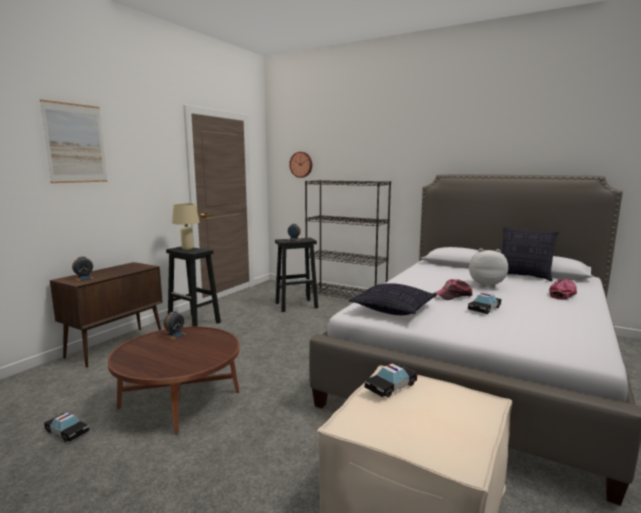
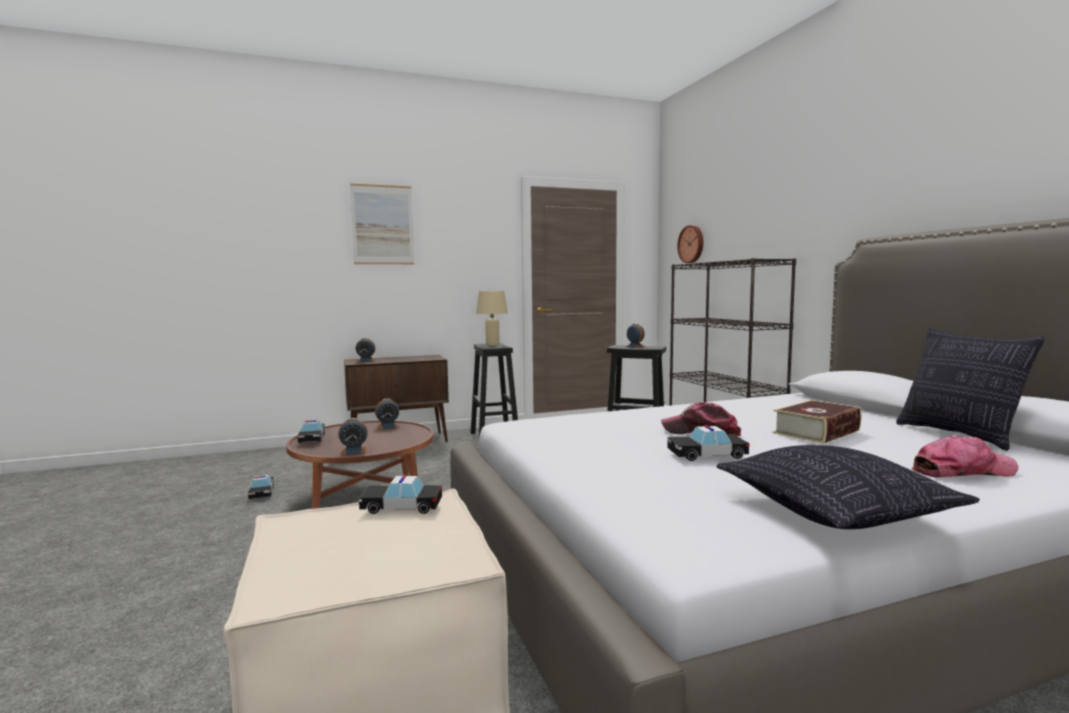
camera: 40 degrees right, 5 degrees down
(134, 363) = (311, 438): none -> toy car
(205, 363) = (354, 451): none -> alarm clock
(393, 309) = (565, 429): pillow -> pillow (835, 511)
(485, 285) = (816, 431): plush toy -> book

